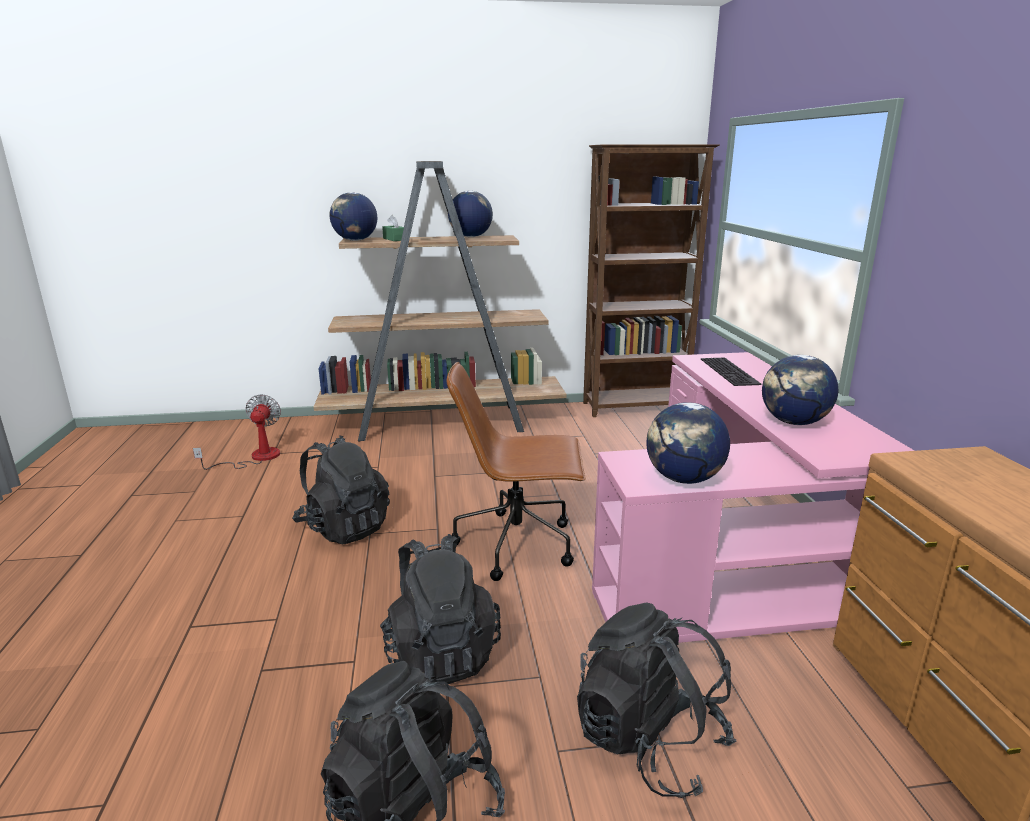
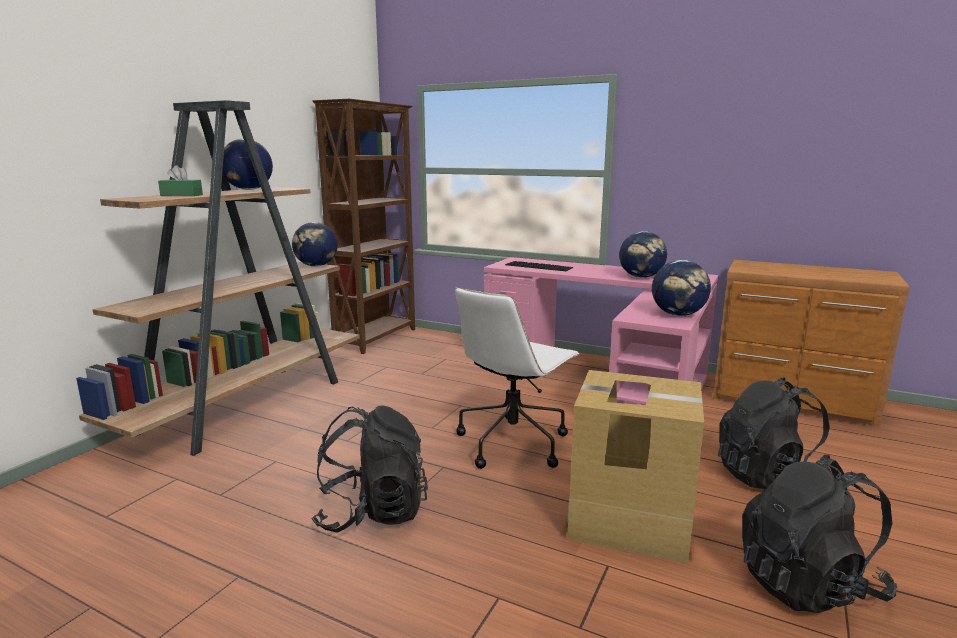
camera: 55 degrees left, 5 degrees down
(255, 458) = (90, 533): fan -> none
(355, 240) = (140, 199): globe -> globe (316, 266)
(440, 653) = (629, 519): black backpack -> cardboard box
(518, 544) = (513, 442): brown office chair -> white office chair

